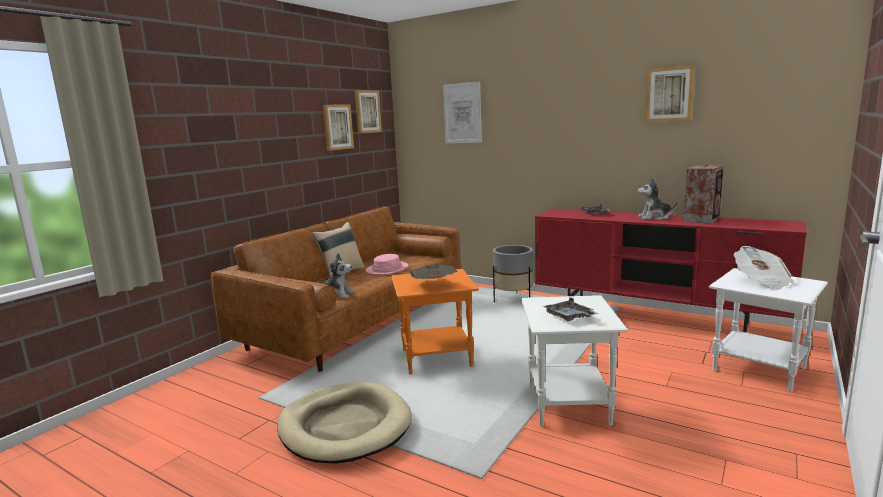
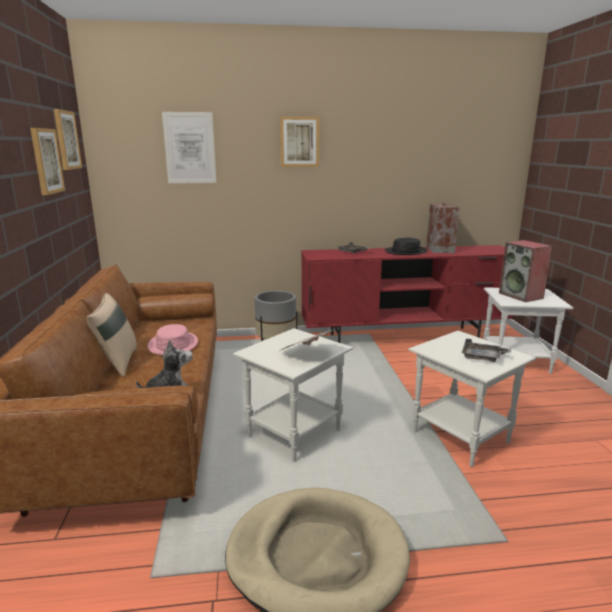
camera: 40 degrees left, 5 degrees up
(437, 359) = (295, 433): orange side table -> white side table
(654, 218) = (406, 251): plush toy -> black hat
(669, 94) = (406, 141): picture -> picture (299, 142)
(761, 281) = (521, 296): newspaper -> speaker

